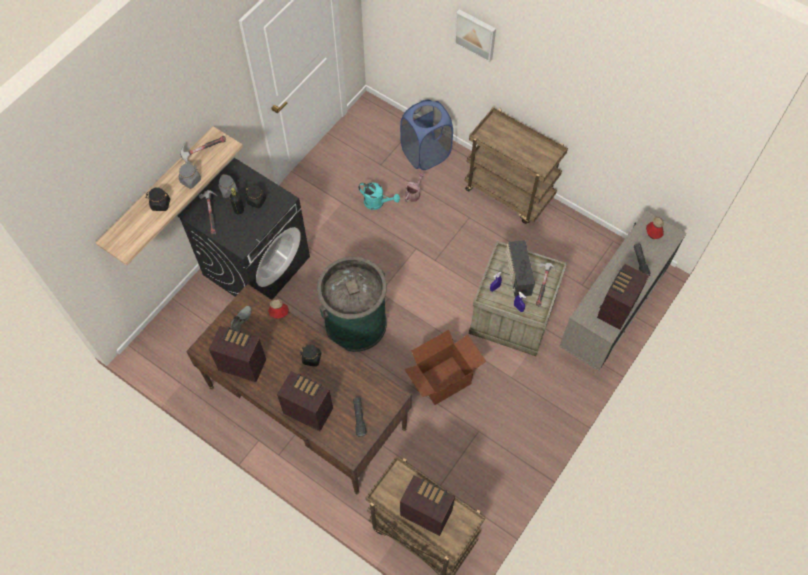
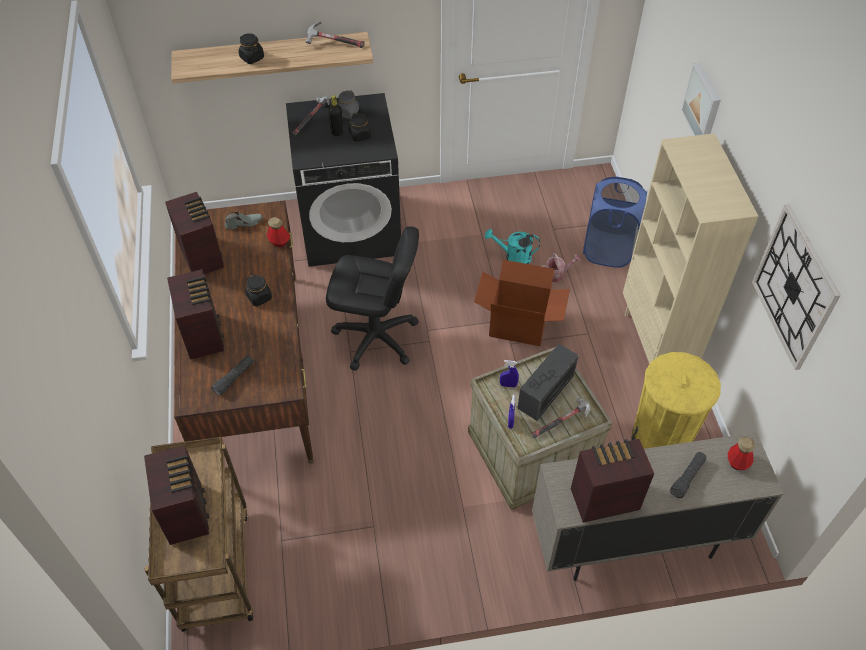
camera: 45 degrees right, 10 degrees down
(190, 181) = (296, 57): grey jar -> none
(355, 323) = (376, 338): green trash can -> black office chair
(377, 203) = (513, 257): turquoise watering can -> turquoise watering can turned 120 degrees clockwise
(443, 379) = (395, 450): cardboard box -> cardboard box (518, 324)
(509, 193) = (656, 343): brown cart -> beige bookcase
(567, 250) = (660, 440): none -> yellow trash can
(628, 119) = (794, 287): none -> wall clock

